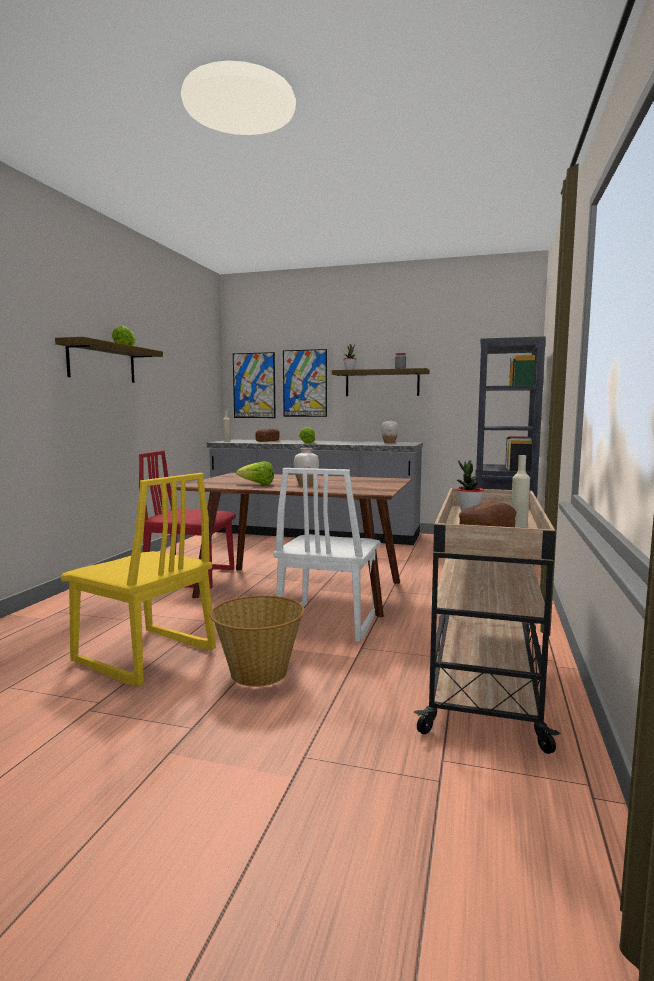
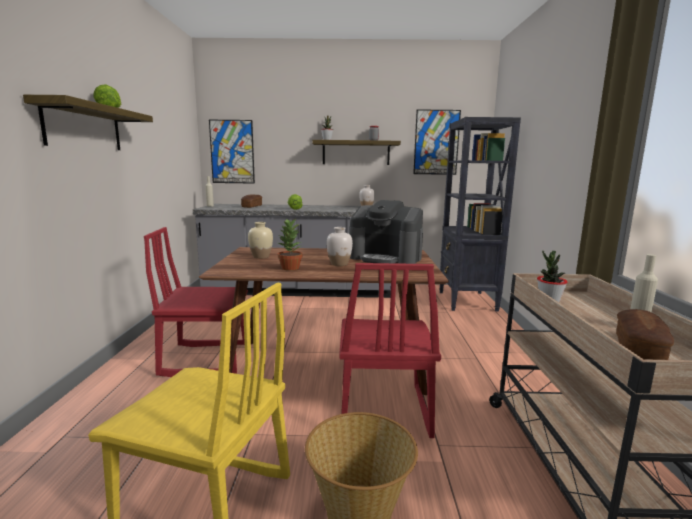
camera: 15 degrees left, 5 degrees up
(241, 478) = (261, 257): none -> beige vase
(257, 484) = (290, 268): lettuce -> potted plant
(305, 383) = (283, 151): picture -> picture (436, 142)
(327, 622) = (382, 410): white chair -> red chair
(360, 481) = (386, 257): none -> coffee machine

